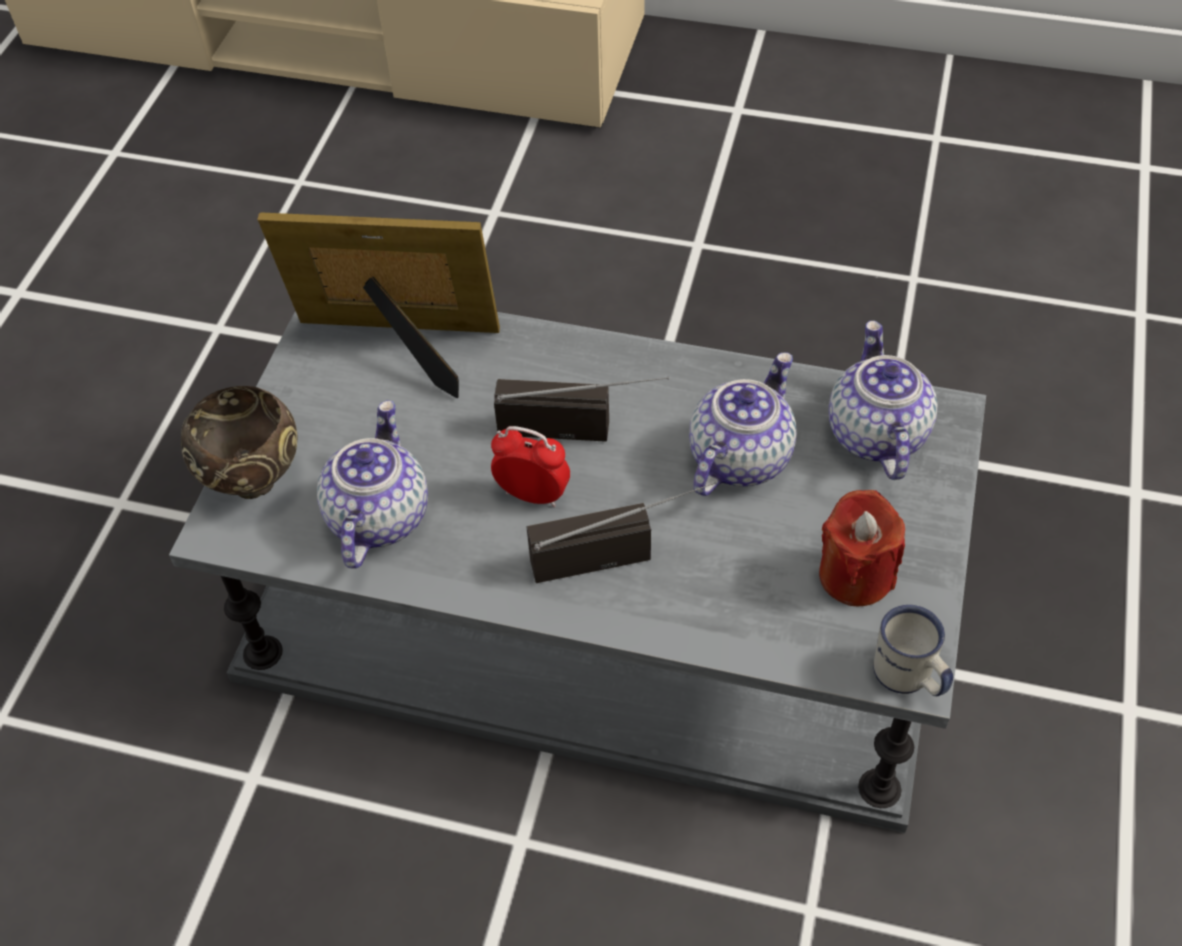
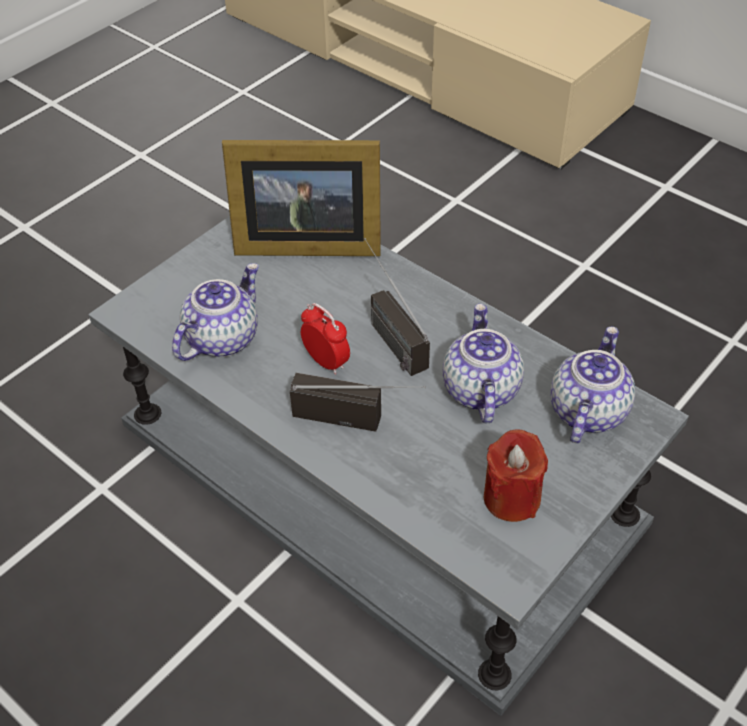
camera: 25 degrees right, 5 degrees down
(256, 480) = (165, 290): brown bowl -> none
(402, 345) = (303, 241): picture frame -> picture frame turned 150 degrees clockwise
(583, 427) = (386, 333): radio -> radio turned 150 degrees counterclockwise
(739, 456) = (479, 389): teapot -> teapot turned 60 degrees counterclockwise
(908, 678) = (505, 581): white mug -> none

